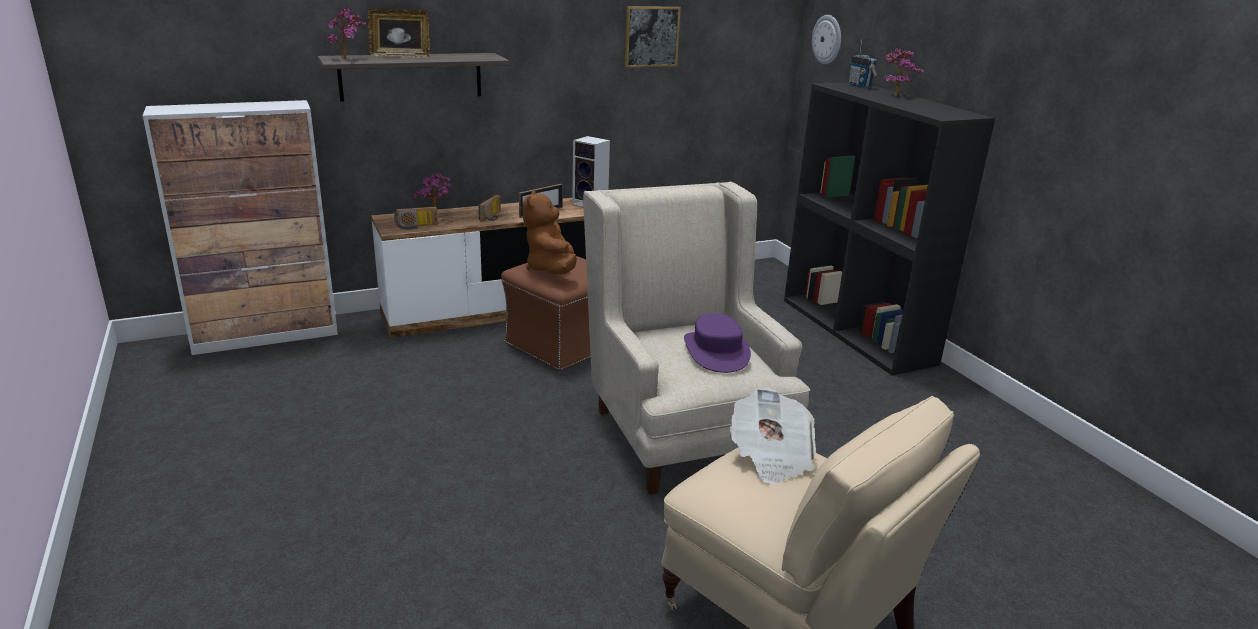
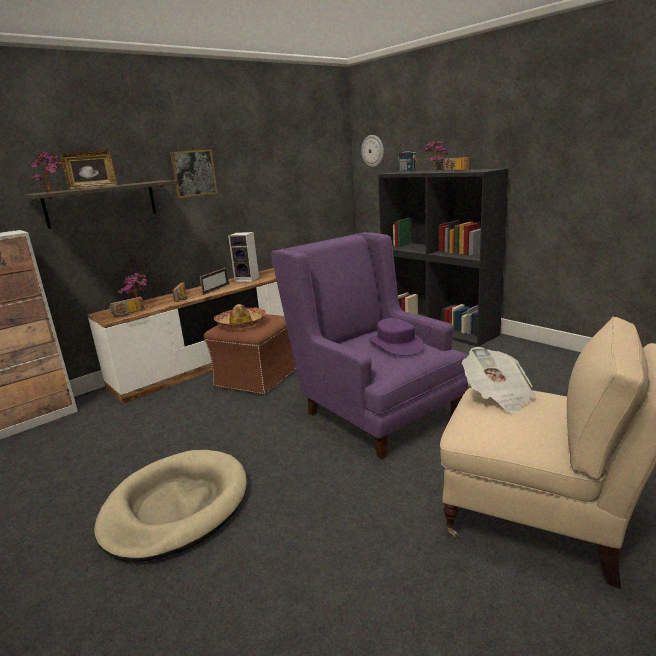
camera: 15 degrees left, 5 degrees down
(390, 481) = (175, 507): none -> beige dog bed
(551, 269) = (241, 323): brown plush toy -> hat
(651, 36) = (264, 160): picture -> picture (193, 173)
(681, 428) = (373, 410): beige armchair -> purple armchair
(914, 105) = (454, 171): none -> radio

